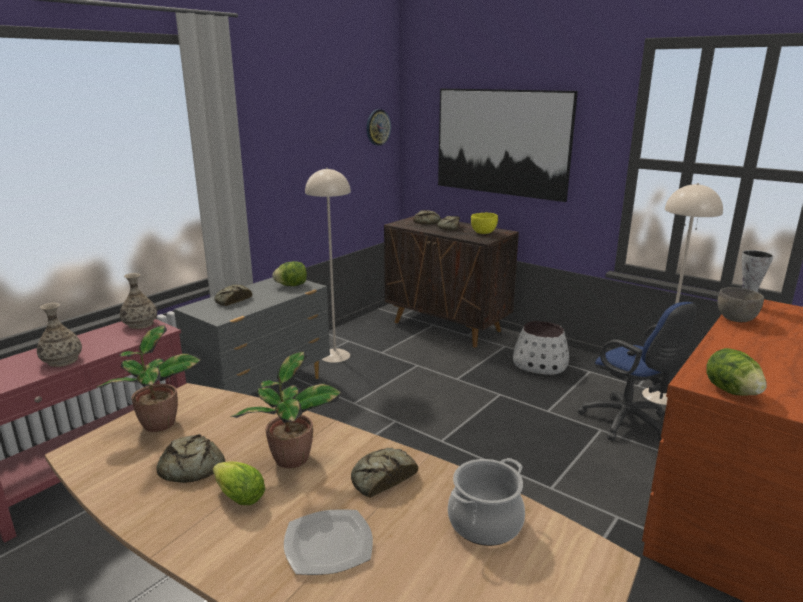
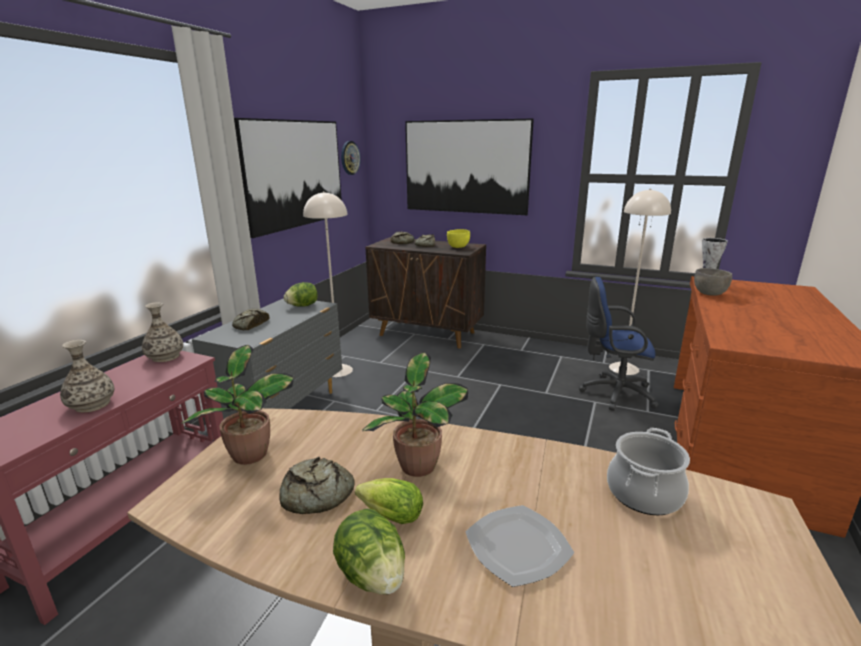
camera: 15 degrees left, 0 degrees up
(308, 146) = (295, 174): none -> picture
(381, 478) = (519, 469): bread -> none
(540, 364) = (519, 355): white planter -> none
(629, 423) = (613, 393): blue office chair -> blue office chair turned 150 degrees clockwise
(731, 391) = (760, 347): lettuce -> lettuce (372, 575)

